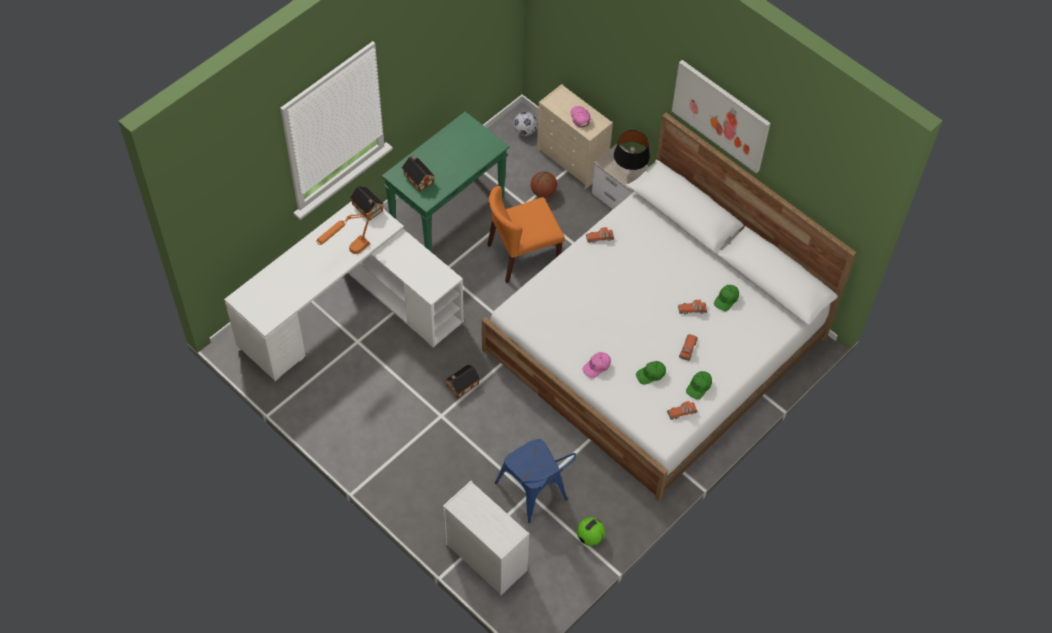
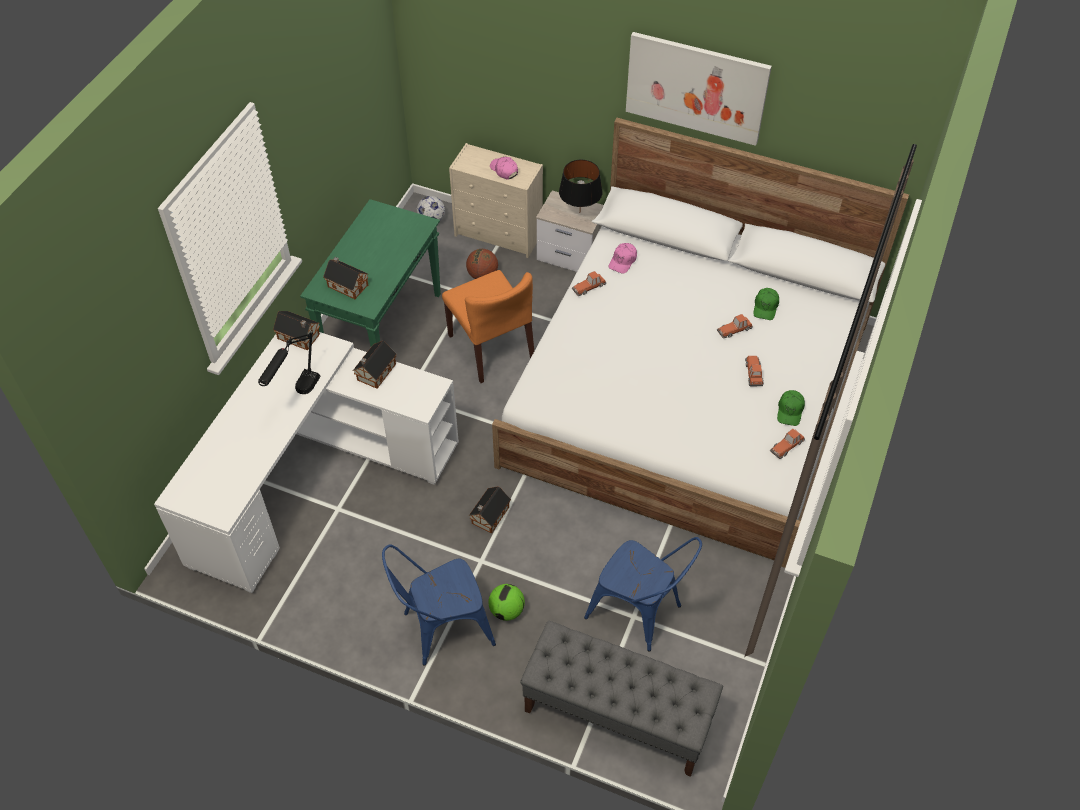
camera: 20 degrees left, 5 degrees down
(348, 254) = (298, 397): orange table lamp -> black table lamp
(392, 453) = (441, 628): none -> blue chair
(410, 254) = (375, 373): none -> toy house
(485, 556) = (616, 714): white dresser -> grey bench
(523, 255) = (491, 348): orange chair -> orange chair turned 75 degrees counterclockwise
(590, 537) = (731, 641): football -> football (507, 610)
(597, 366) = (661, 428): pink cap -> pink cap (623, 261)
(651, 374) = (728, 416): green cap -> none

